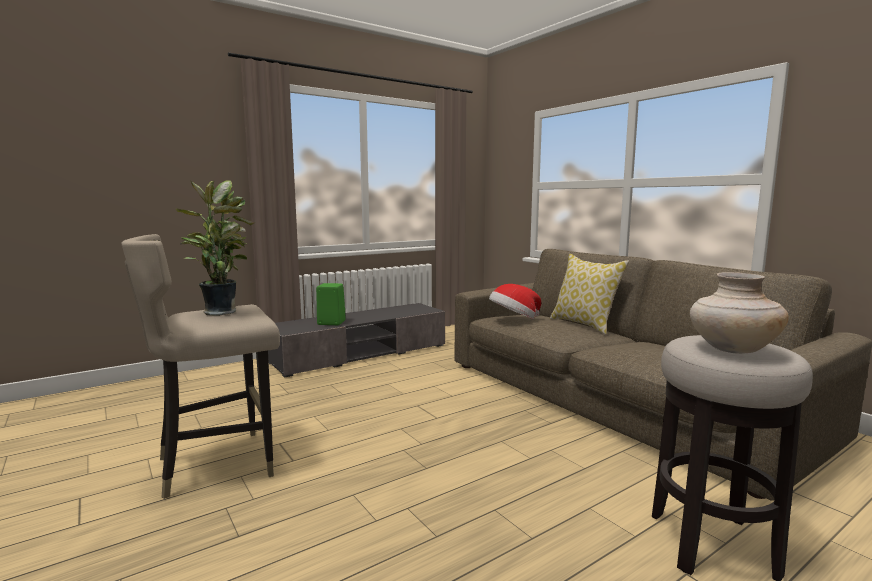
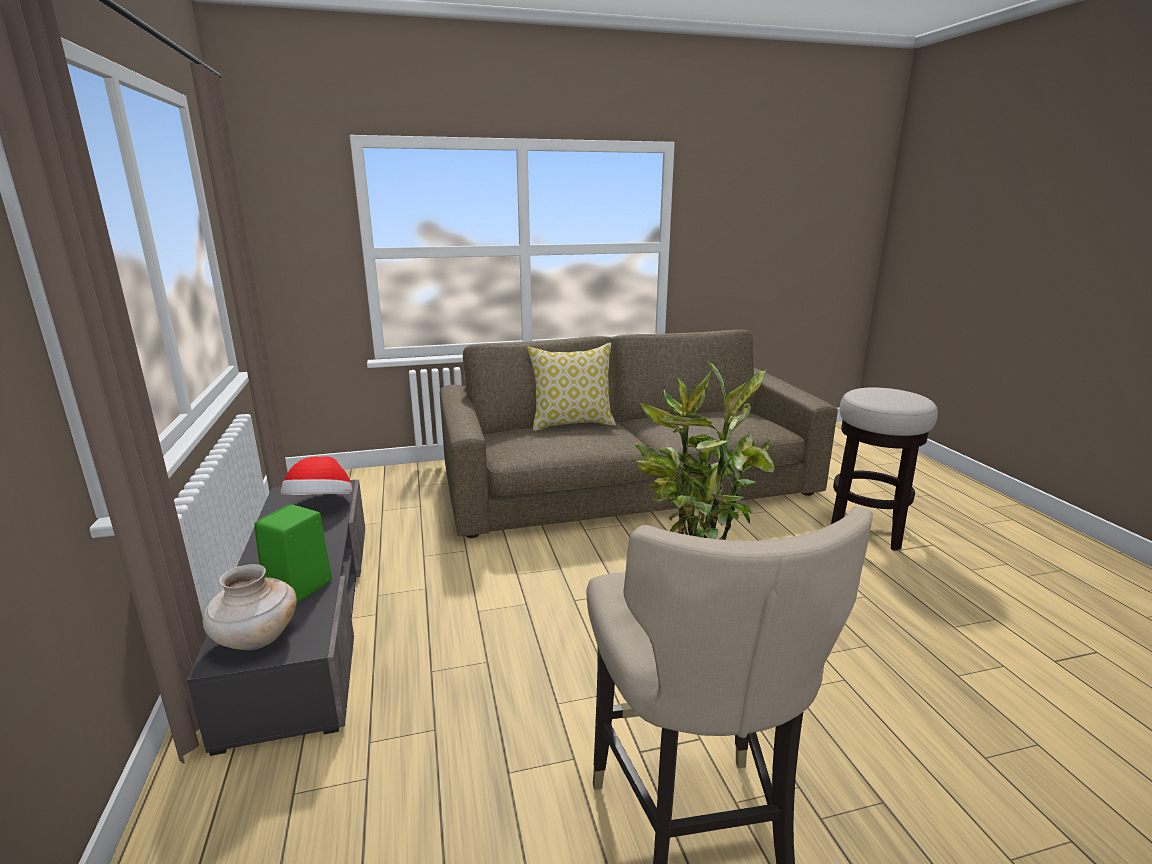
camera: 70 degrees left, 10 degrees up
(513, 319) = (543, 445): hat -> hat (321, 505)
(732, 349) = (900, 398): beige vase -> beige vase (256, 639)

